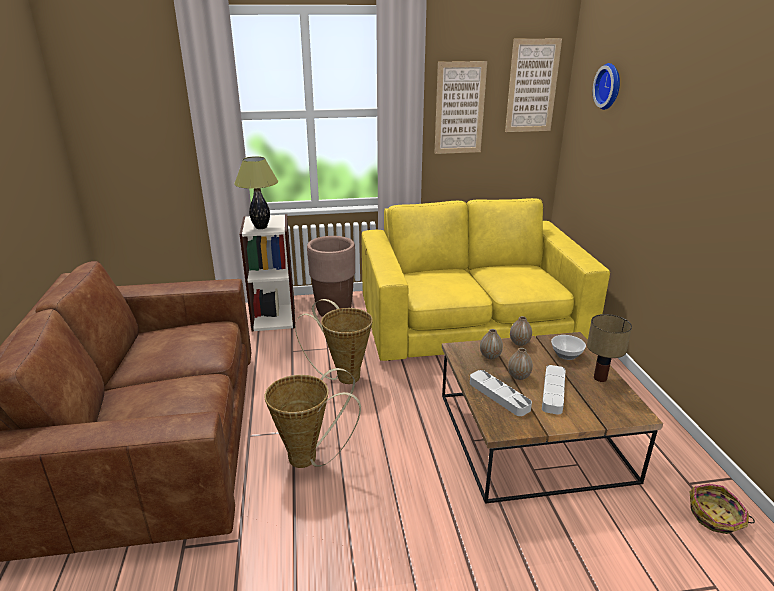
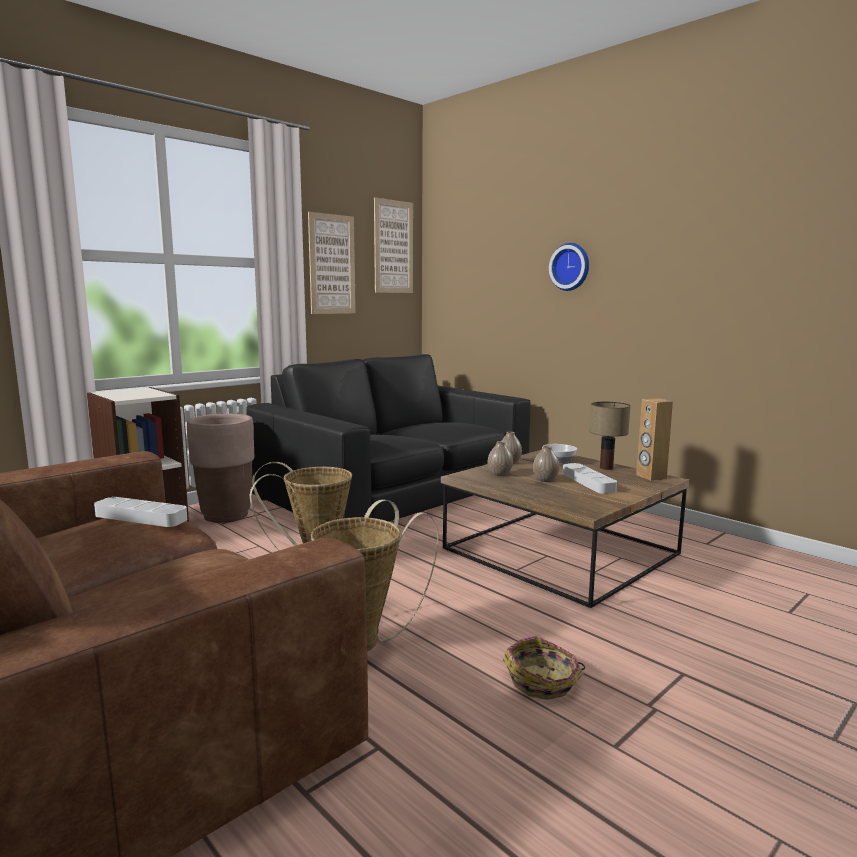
camera: 35 degrees left, 15 degrees down
(261, 227) = (134, 395): table lamp -> none
(471, 321) = (395, 491): yellow sofa -> black sofa
(499, 395) = (551, 493): grey tray -> grey tray (141, 517)
(610, 86) = (481, 235): wall clock -> wall clock (571, 267)
(627, 405) = (650, 476): none -> brown speaker
(716, 517) = (749, 556): basket -> basket (543, 681)

